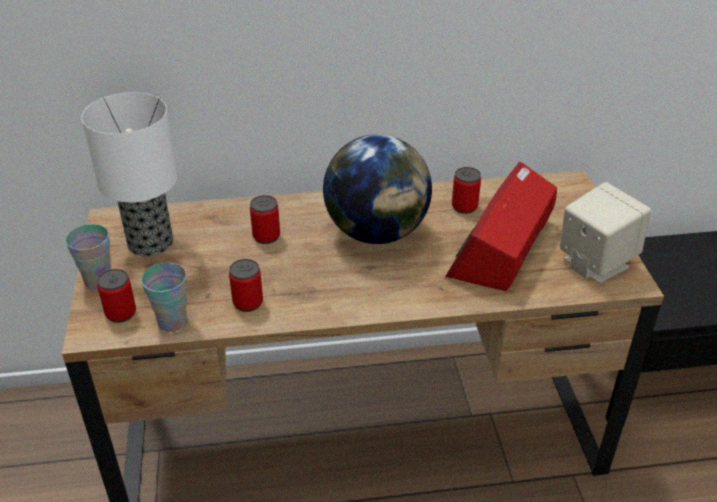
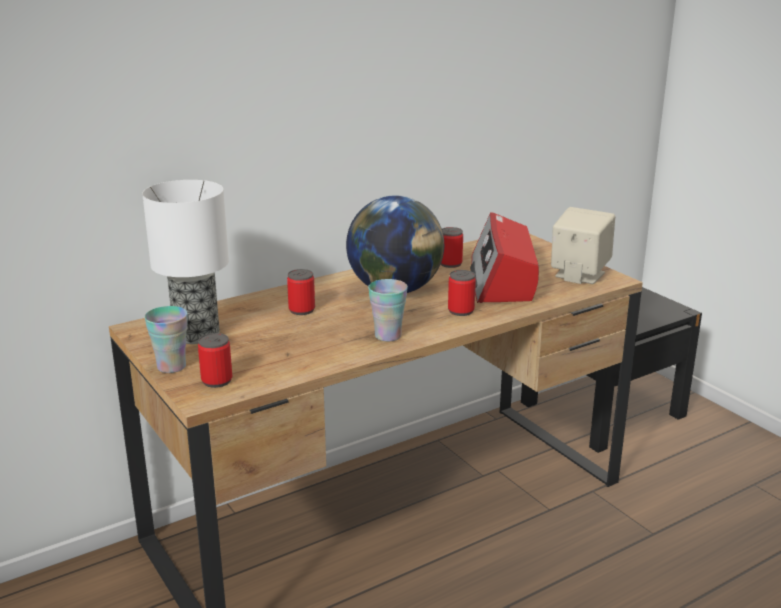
camera: 25 degrees left, 15 degrees down
(172, 322) = (272, 375): cup -> cup (388, 336)
(248, 302) = (328, 350): can -> can (461, 311)

